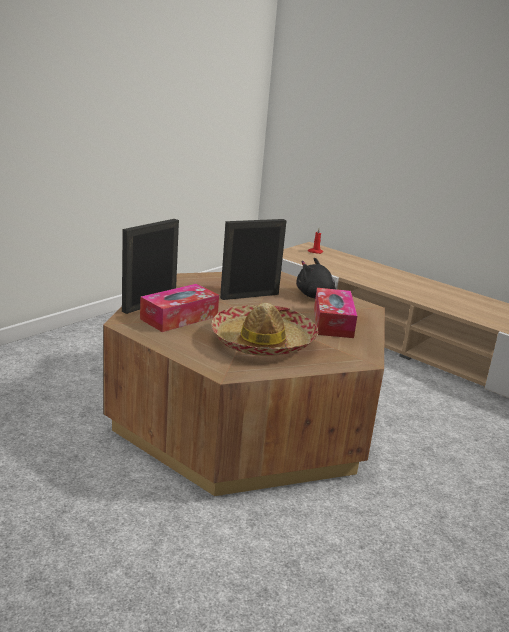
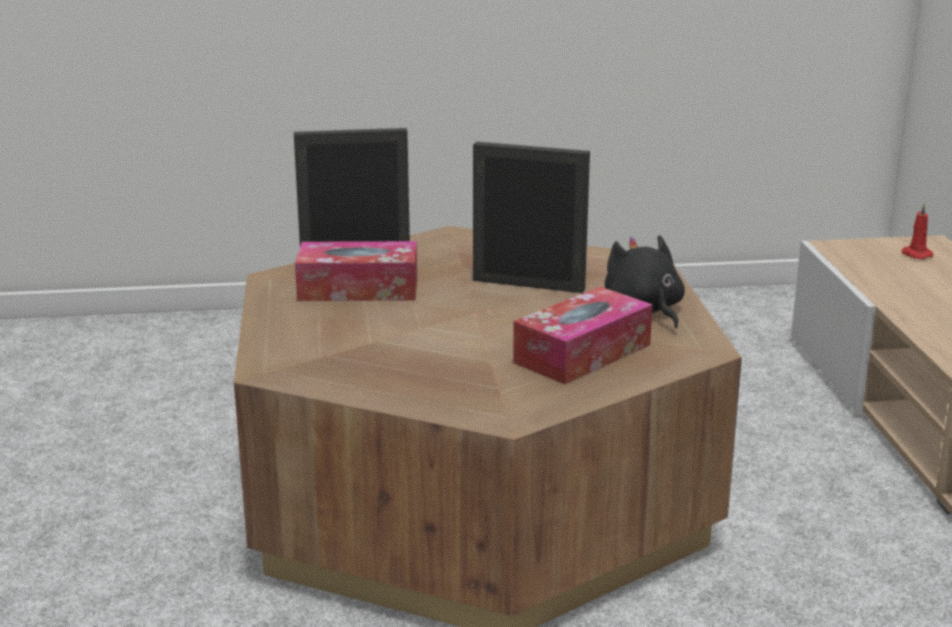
camera: 45 degrees right, 0 degrees up
(263, 342) = (404, 349): hat -> none

